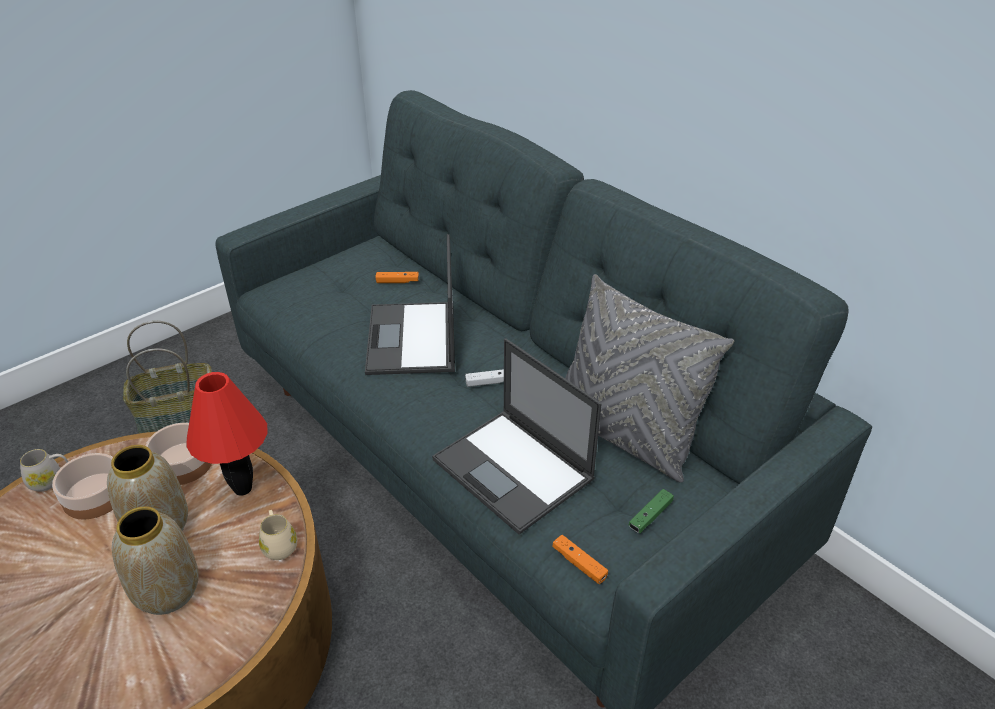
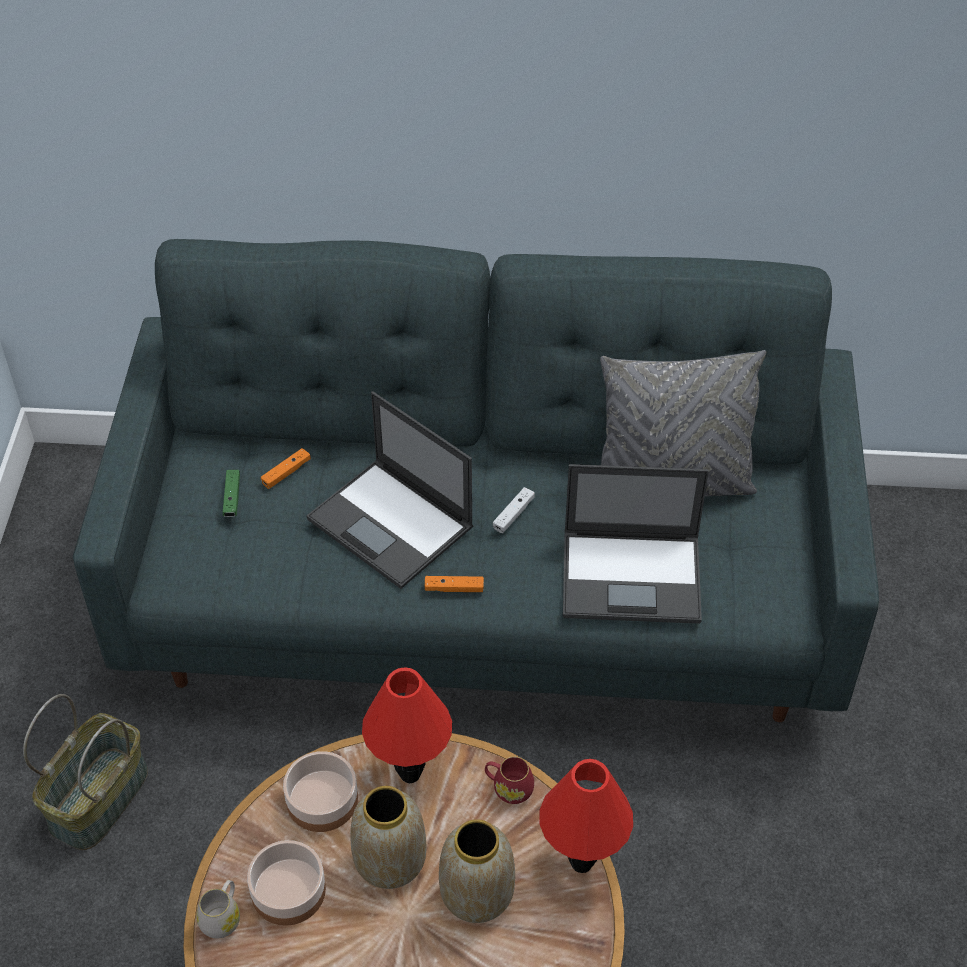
camera: 45 degrees left, 10 degrees up
(248, 633) = (582, 864): none -> red table lamp
(279, 545) = (508, 788): beige mug -> red mug
(579, 564) = (762, 610): orange game controller -> orange game controller (454, 588)
(650, 516) = (764, 536): green game controller -> green game controller (232, 498)

